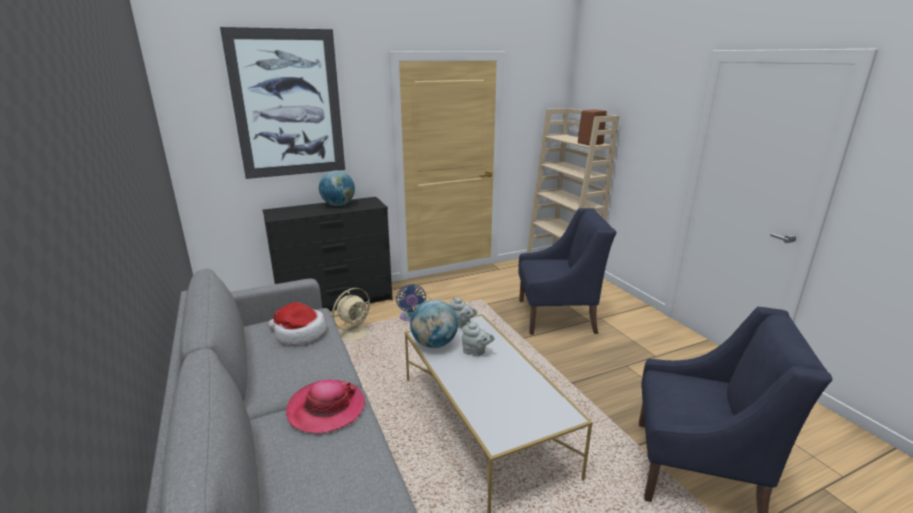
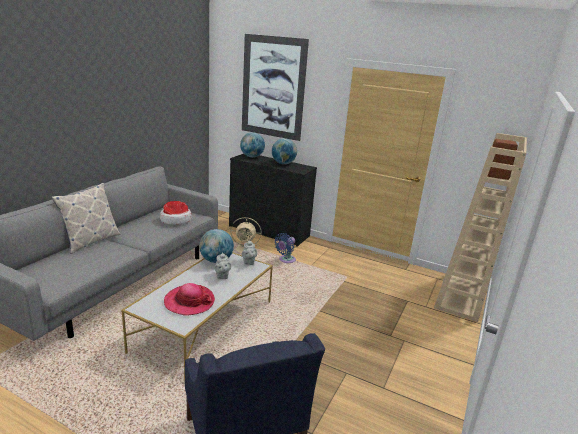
camera: 50 degrees right, 0 degrees up
(256, 432) = (90, 241): none -> pillow
(285, 211) = (252, 157): none -> globe
(326, 408) = (118, 249): hat -> hat (189, 301)
(557, 316) = (374, 317): blue armchair -> none

